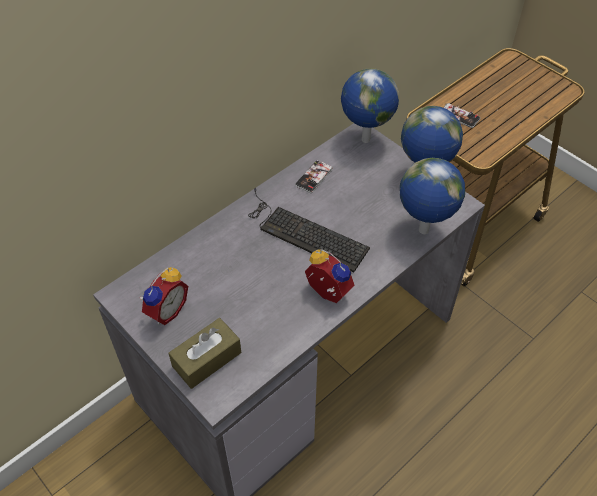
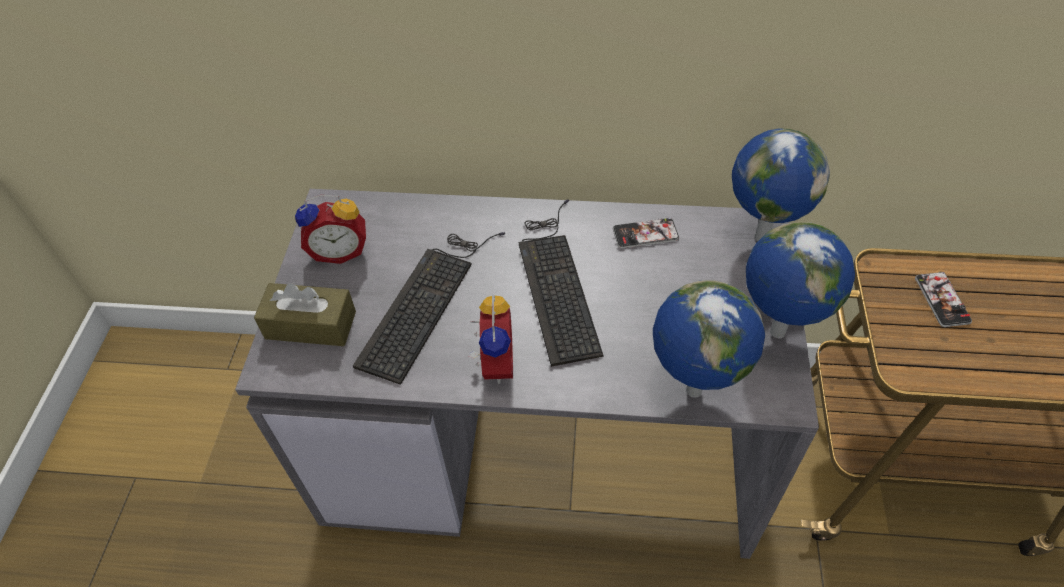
camera: 50 degrees right, 0 degrees up
(251, 293) = (427, 299): none -> keyboard

